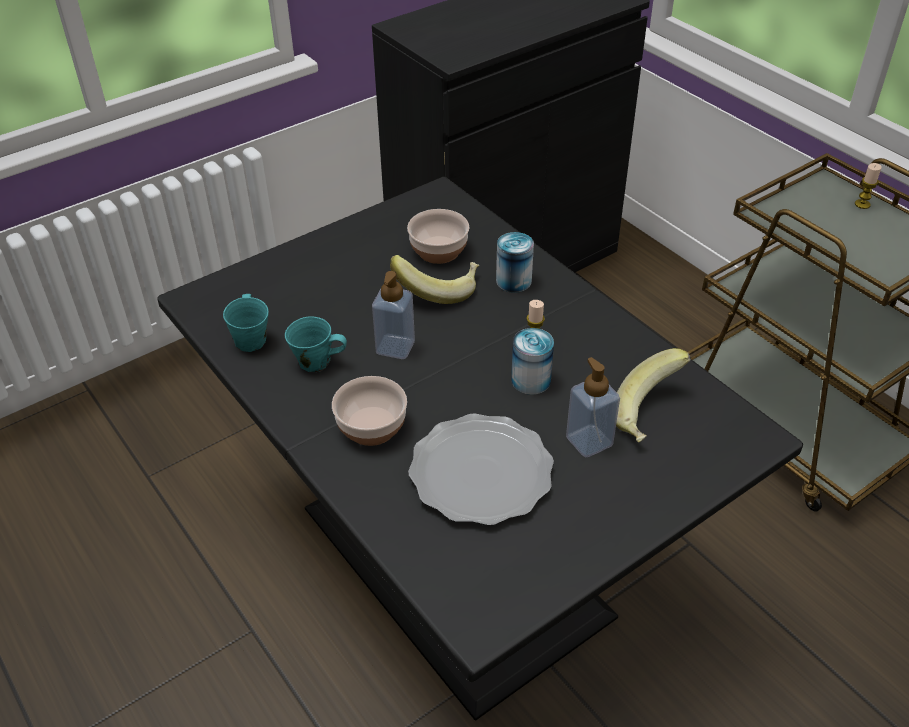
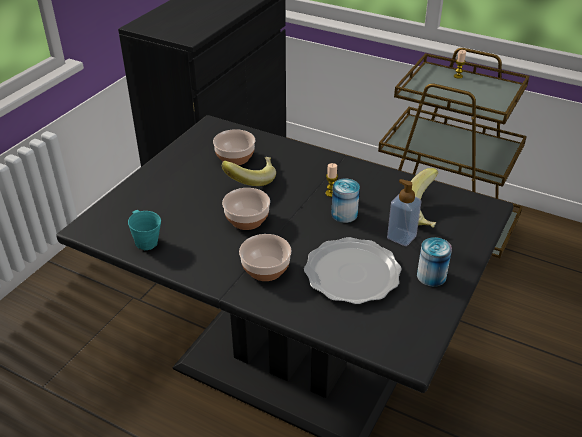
camera: 25 degrees left, 5 degrees down
(316, 362) = (202, 242): turquoise mug -> none
(395, 347) = (247, 219): soap dispenser -> bowl
(513, 281) = (294, 163): can -> can (431, 276)

